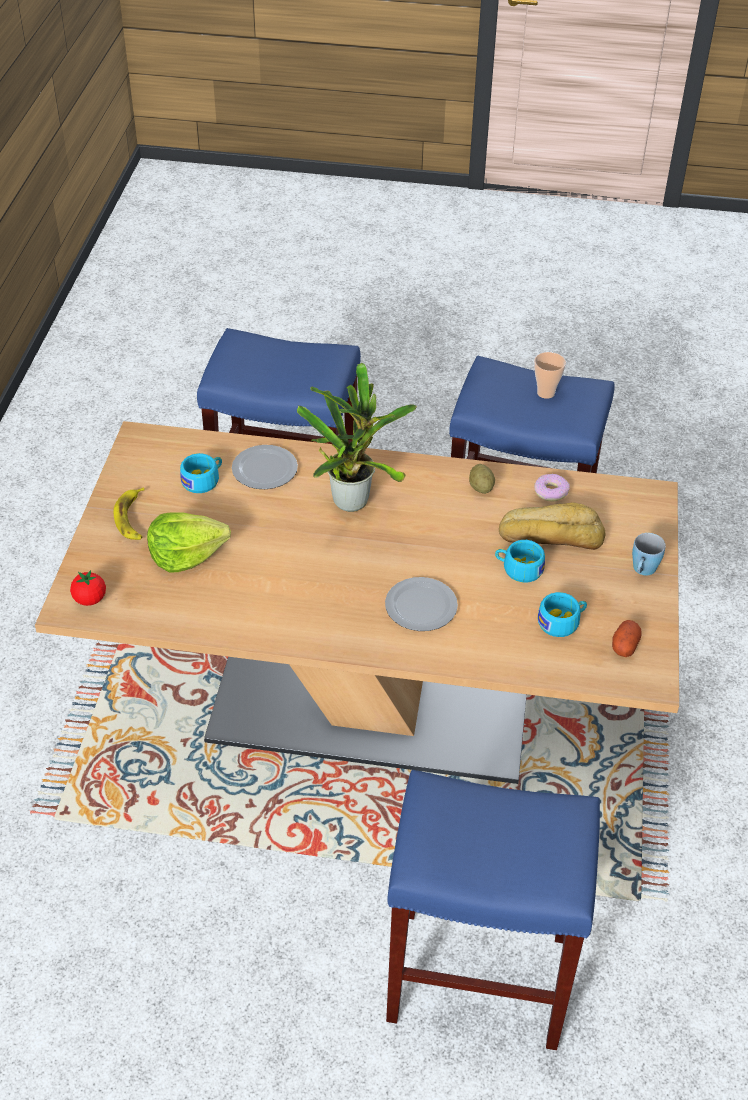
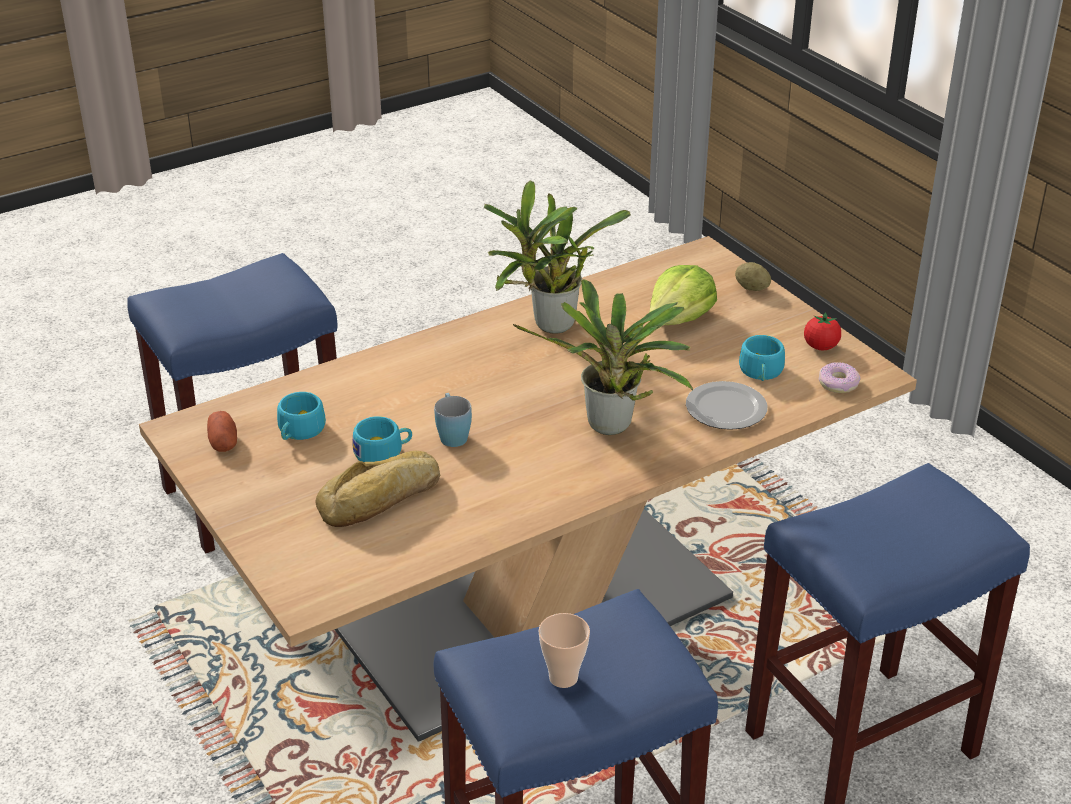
camera: 140 degrees right, 10 degrees down
(90, 599) = (698, 263): tomato -> tomato (820, 347)
(132, 518) = (764, 319): banana -> none
(284, 608) = (549, 327): none -> potted plant
(422, 607) = (437, 381): plate -> none
(481, 488) = (502, 505): potato -> potato (751, 288)
(550, 492) = (425, 541): donut -> donut (838, 383)
(642, 571) = (255, 514): blue mug -> blue mug (452, 434)

